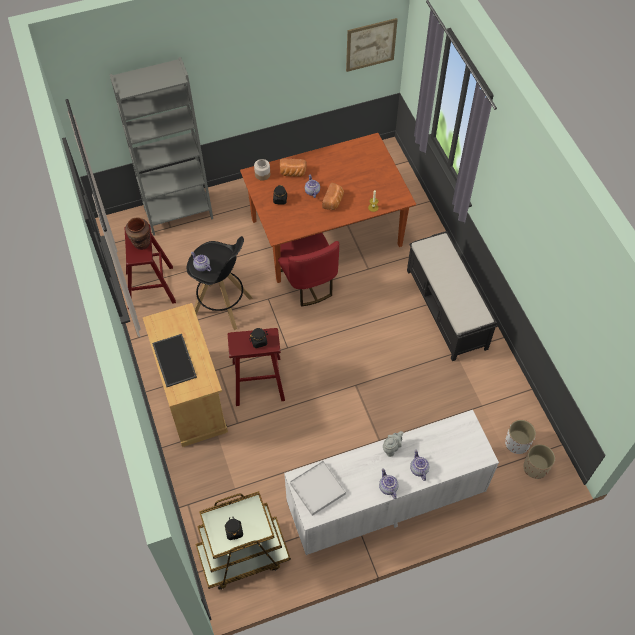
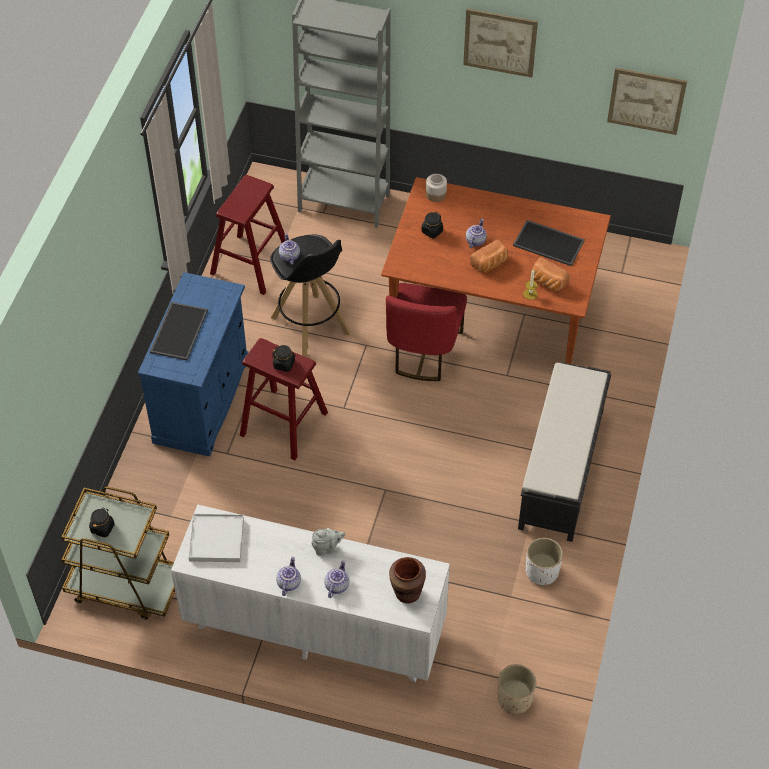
camera: 35 degrees right, 5 degrees down
(141, 243) = (248, 200): brown vase -> brown vase (407, 593)
(192, 397) = (202, 400): beige cabinet -> blue cabinet
(264, 47) = (500, 42): none -> picture
(292, 173) = (471, 210): bread -> bread (547, 282)
(357, 168) = (549, 243): none -> tray
(517, 443) = (516, 660): white planter -> white planter (542, 572)

